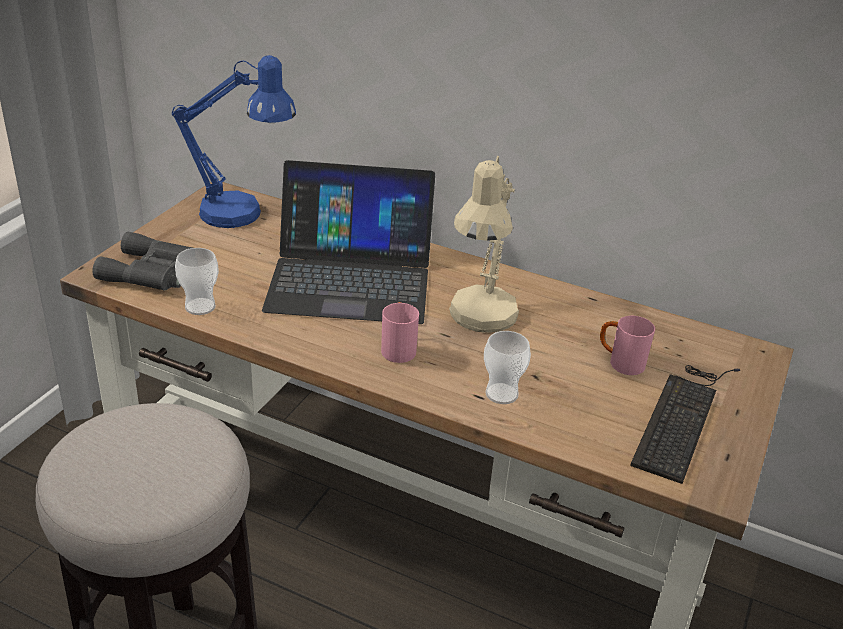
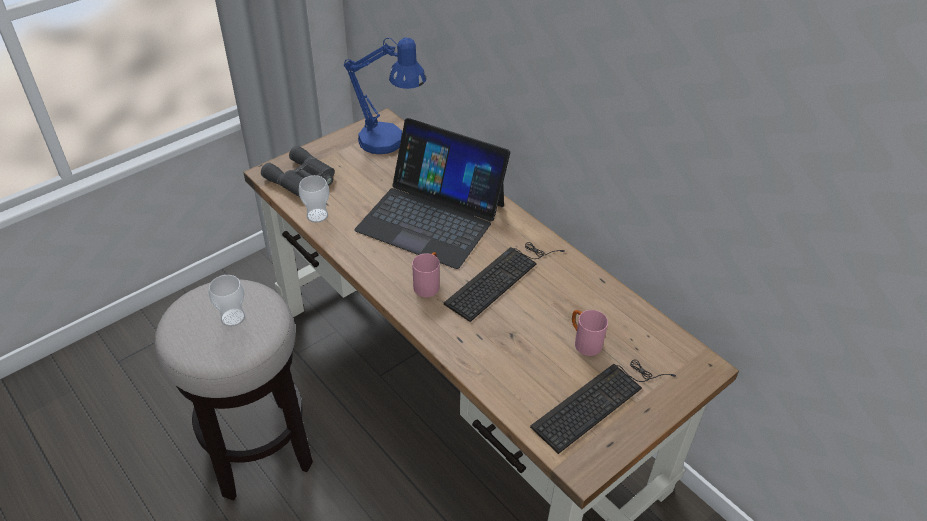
camera: 25 degrees right, 10 degrees up
(480, 321) = (501, 277): beige table lamp -> keyboard
(501, 394) = (477, 342): cup -> cup (233, 317)

